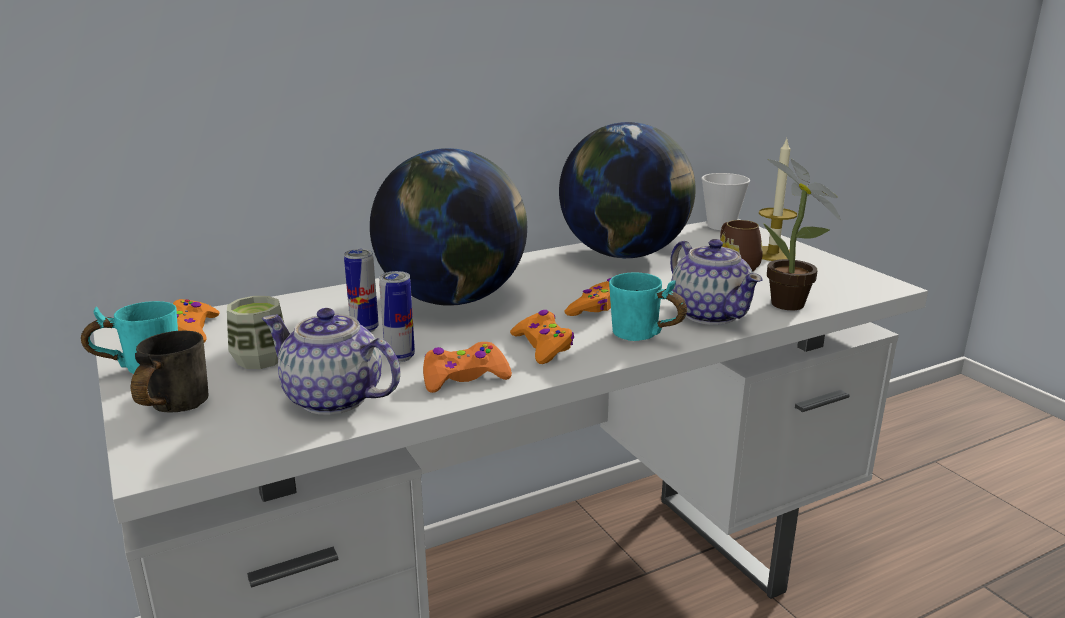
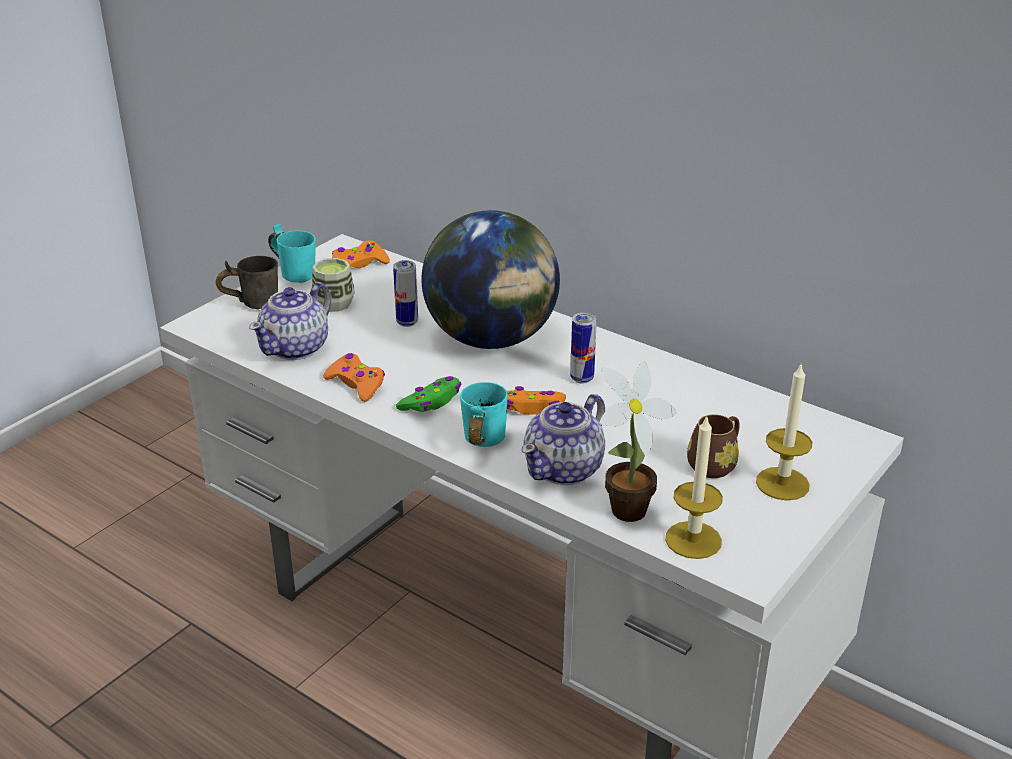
camera: 65 degrees right, 10 degrees up
(334, 399) = (296, 348): teapot -> teapot turned 150 degrees counterclockwise
(400, 357) = (371, 350): can -> can (582, 378)
(543, 346) = (431, 402): orange game controller -> green game controller
(624, 254) = (683, 393): globe -> none
(721, 226) = (849, 435): cup -> none
(837, 292) = (693, 540): none -> candle

